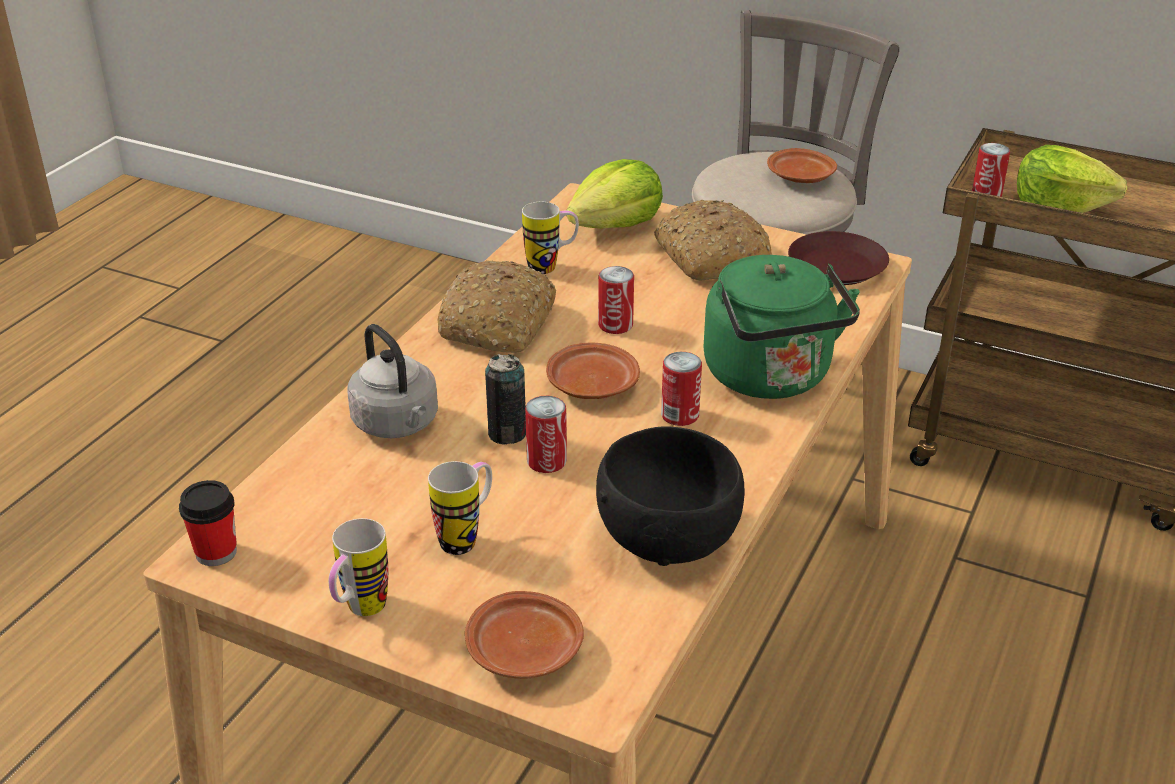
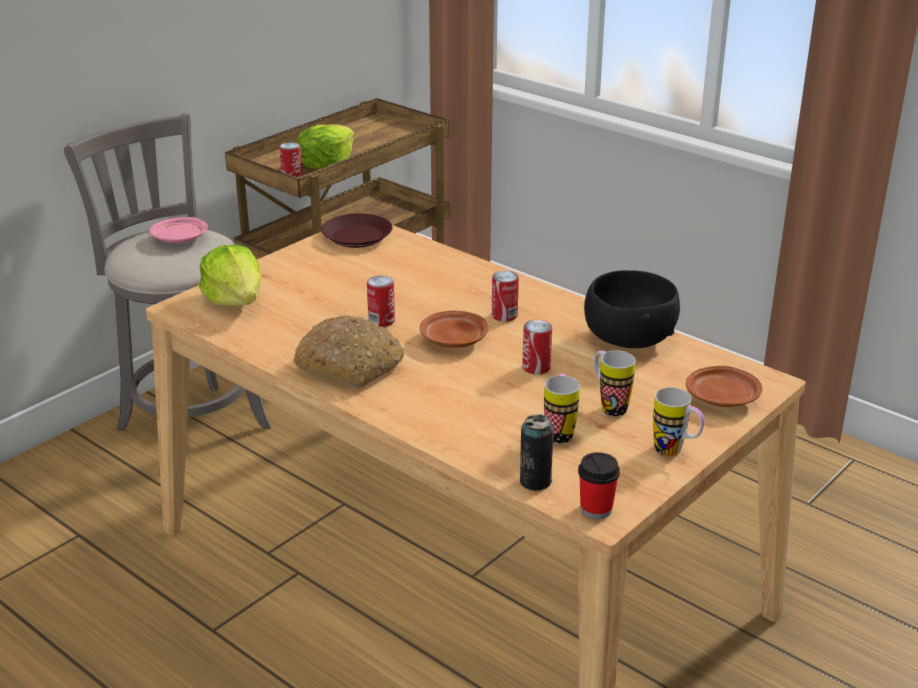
camera: 75 degrees left, 5 degrees down
(398, 424) = (466, 420): grey kettle -> none
(507, 434) = (498, 378): can -> can (535, 481)
(551, 267) = (279, 334): mug -> mug (559, 431)
(709, 257) = (311, 274): bread -> none
(771, 378) = (477, 280): green kettle -> none
(801, 177) = (181, 239): brown plate -> pink plate

